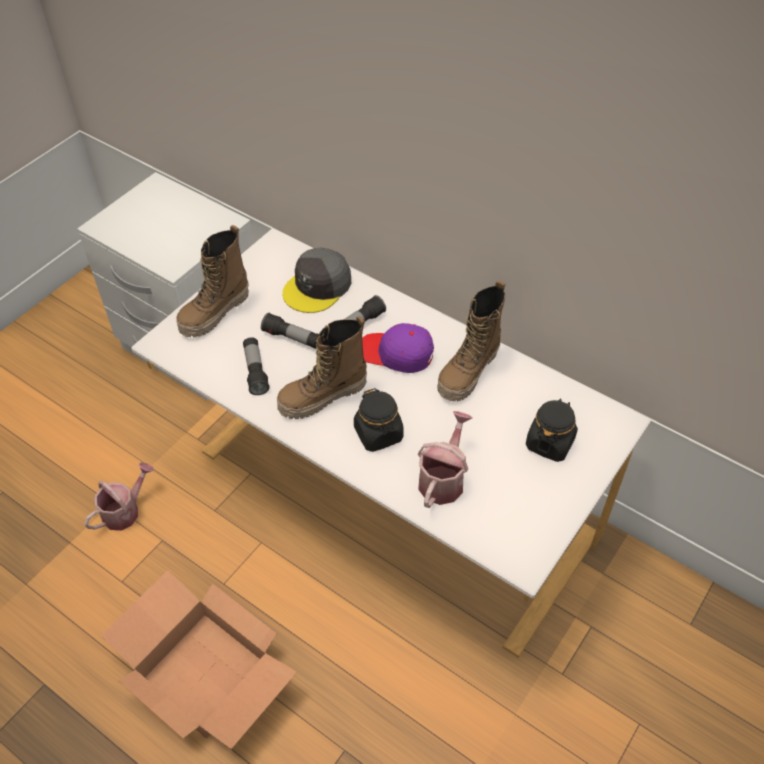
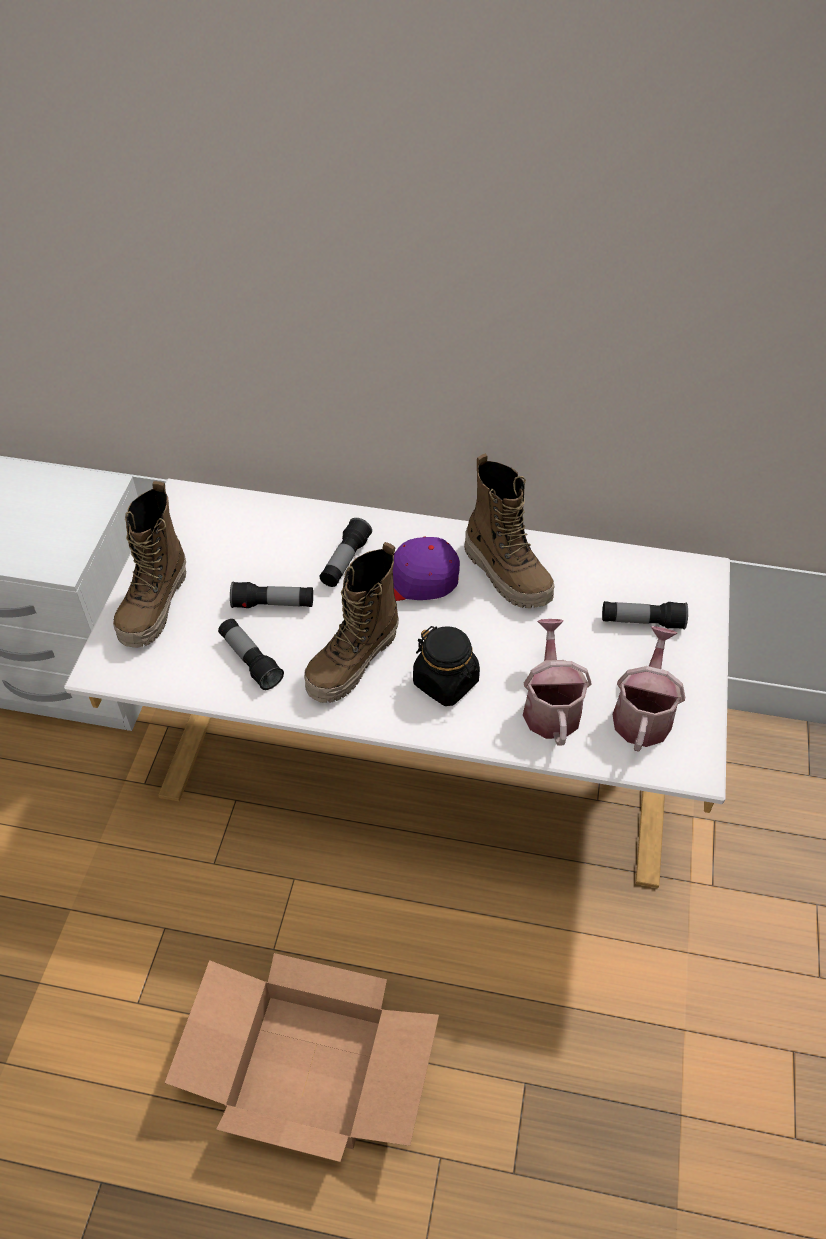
camera: 25 degrees left, 0 degrees up
(125, 511) = (95, 911): watering can -> watering can (643, 713)
(318, 287) = (269, 532): grey cap -> none
(469, 372) = (507, 573): boot -> boot turned 45 degrees counterclockwise
(550, 443) = (642, 622): black jar -> flashlight

